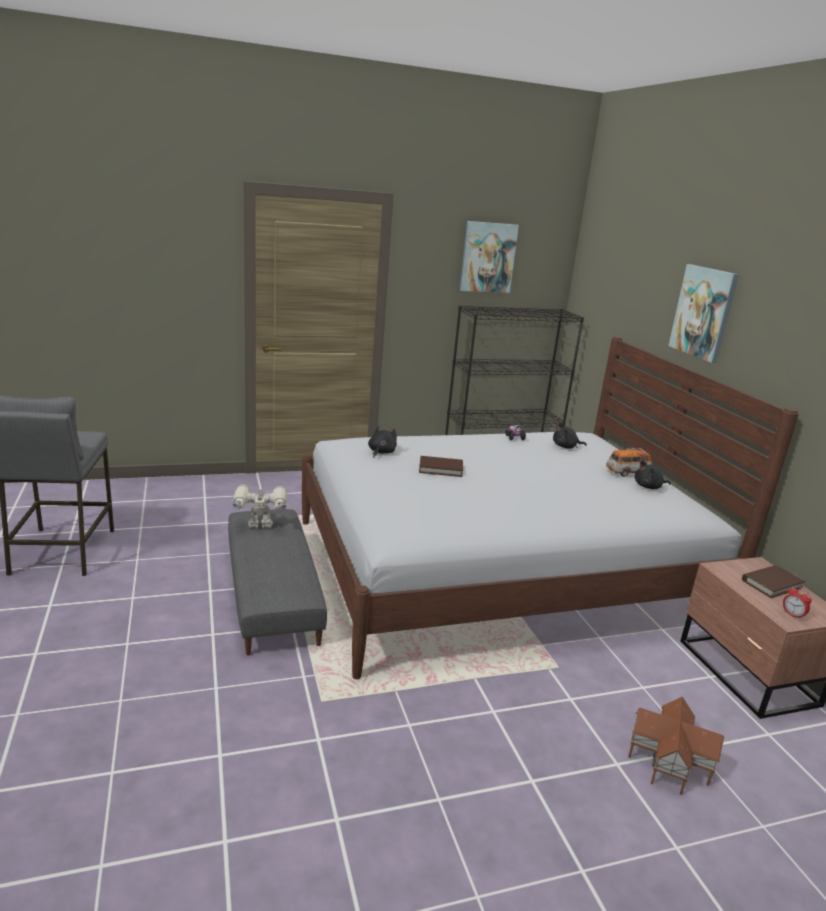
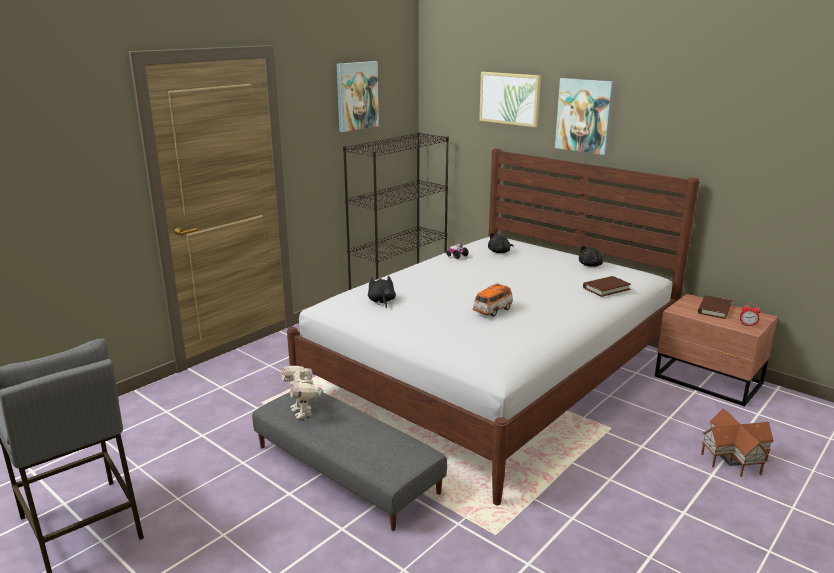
camera: 30 degrees left, 0 degrees up
(260, 527) = (303, 412): toy robot -> toy robot turned 75 degrees counterclockwise
(440, 469) = (447, 299): brown book -> brown book (606, 288)
(627, 472) = (565, 259): toy car -> toy car (492, 310)
(642, 283) = (509, 98): none -> picture

